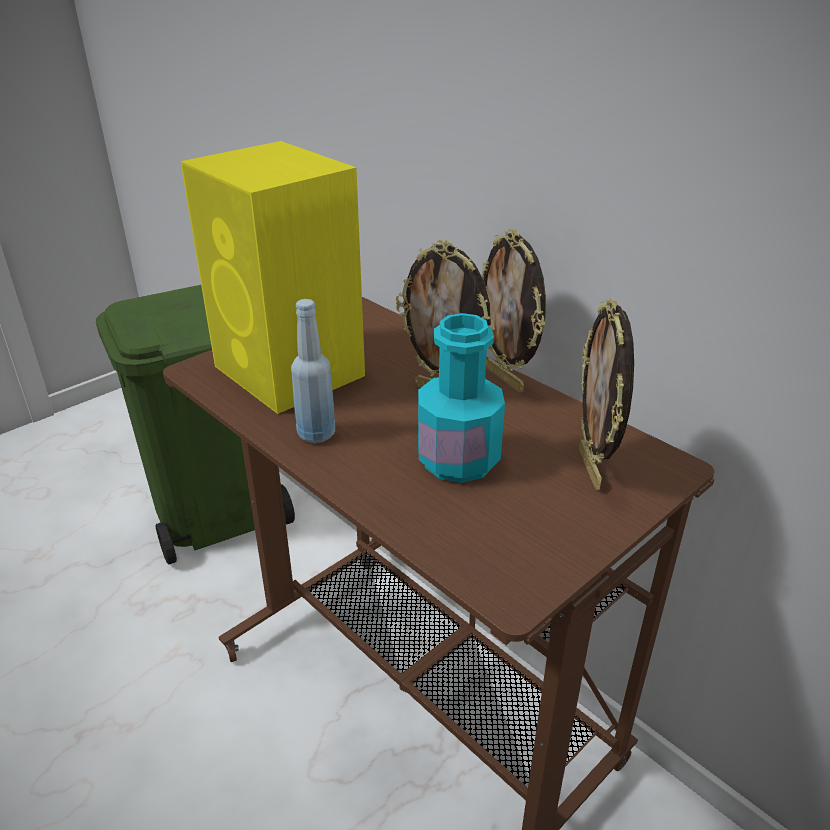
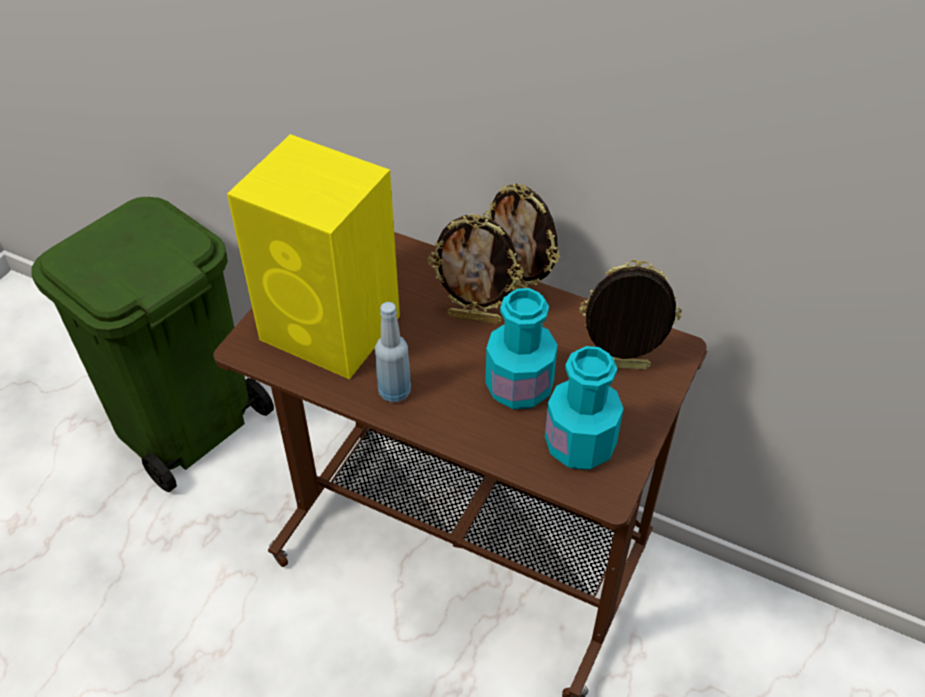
camera: 20 degrees left, 15 degrees up
(502, 532) = (579, 445): none -> turquoise bottle
(591, 469) = (620, 368): picture frame -> picture frame turned 120 degrees clockwise

